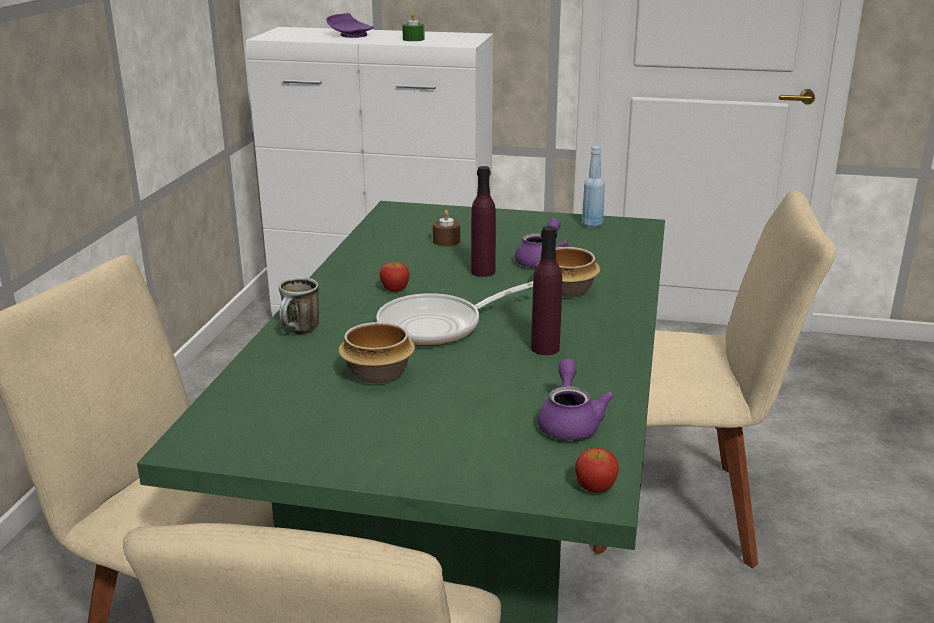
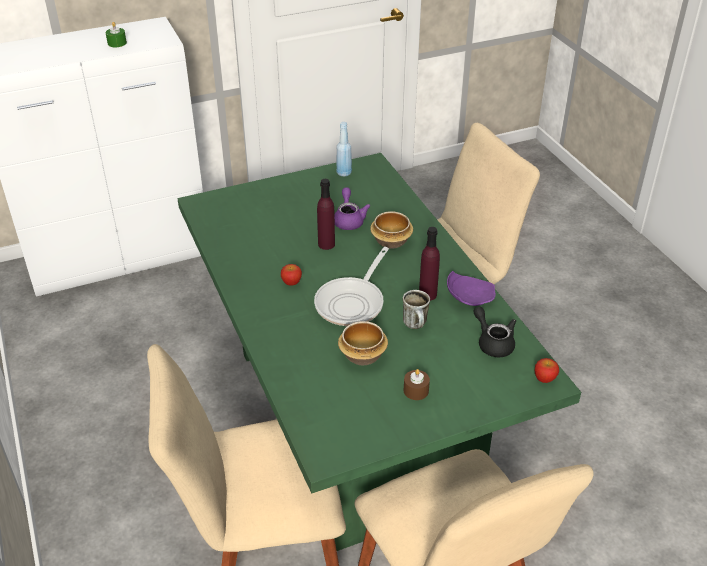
camera: 35 degrees left, 15 degrees up
(300, 332) = (277, 344): mug -> mug (416, 326)
(351, 35) = (55, 49): purple plate -> purple plate (469, 297)
(446, 241) = (271, 224): brown candle -> brown candle (416, 390)
(569, 422) = (493, 342): purple teapot -> black teapot

